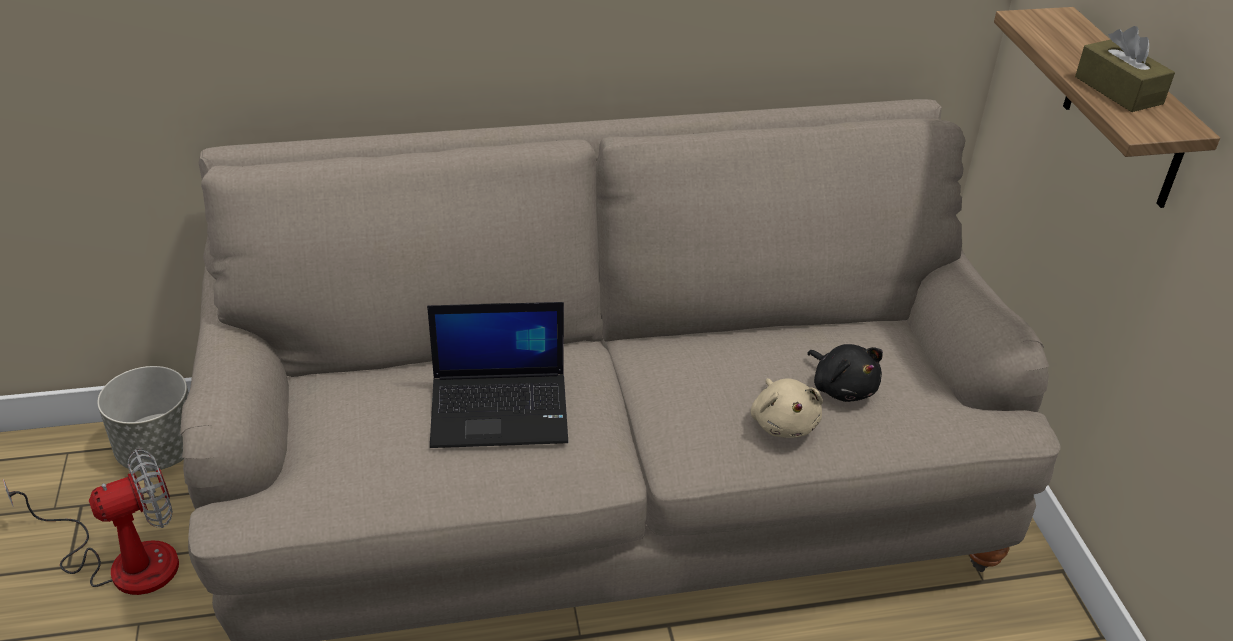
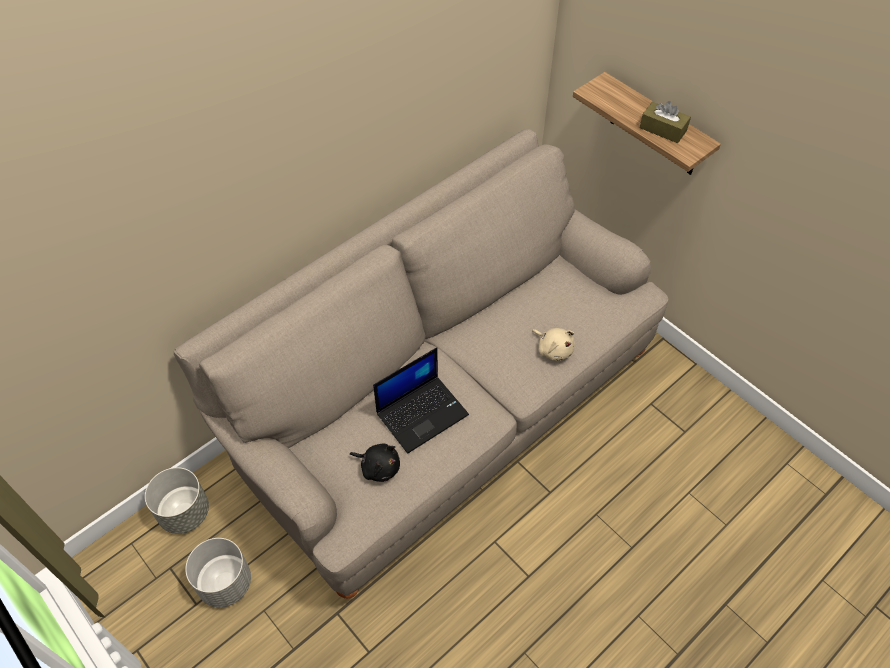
camera: 30 degrees left, 15 degrees up
(125, 561) = (225, 583): fan -> grey planter
(842, 387) = (565, 315): black plush toy -> black plush toy (378, 467)

